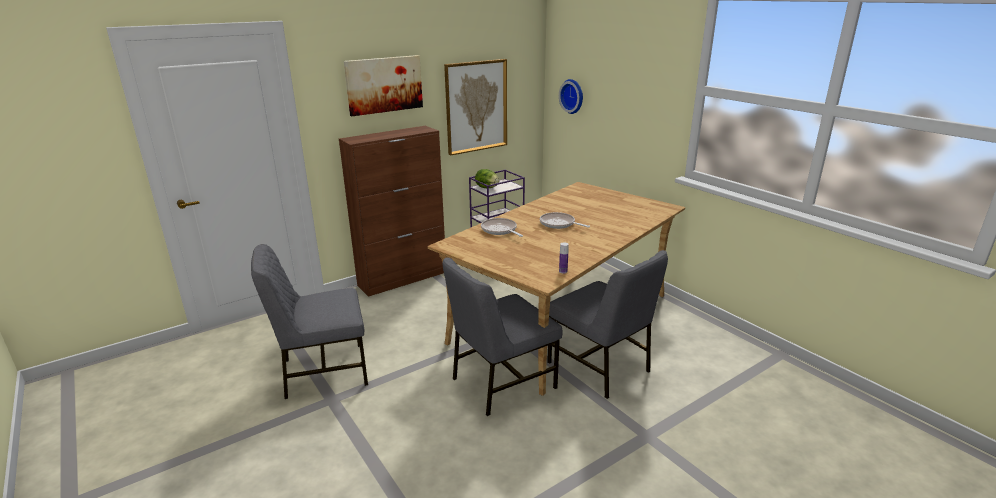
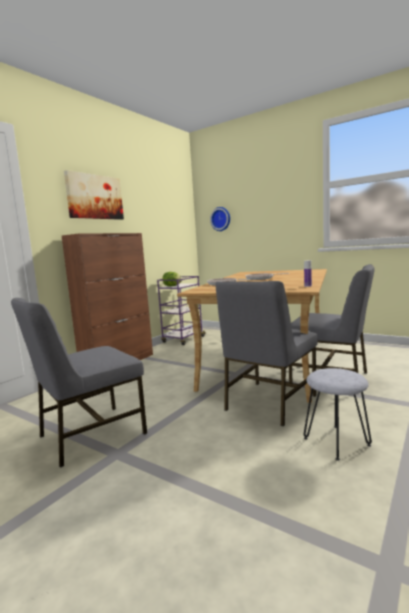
camera: 20 degrees left, 15 degrees down
(476, 106) = (157, 226): picture -> none
(516, 449) = (337, 441): none -> grey stool

